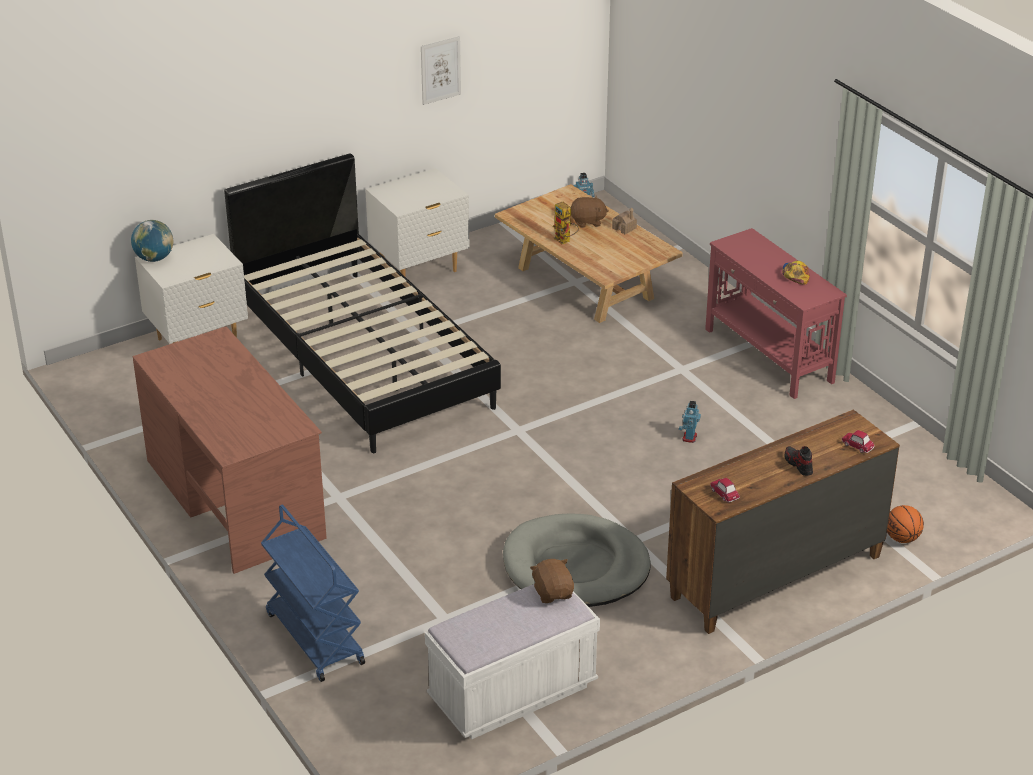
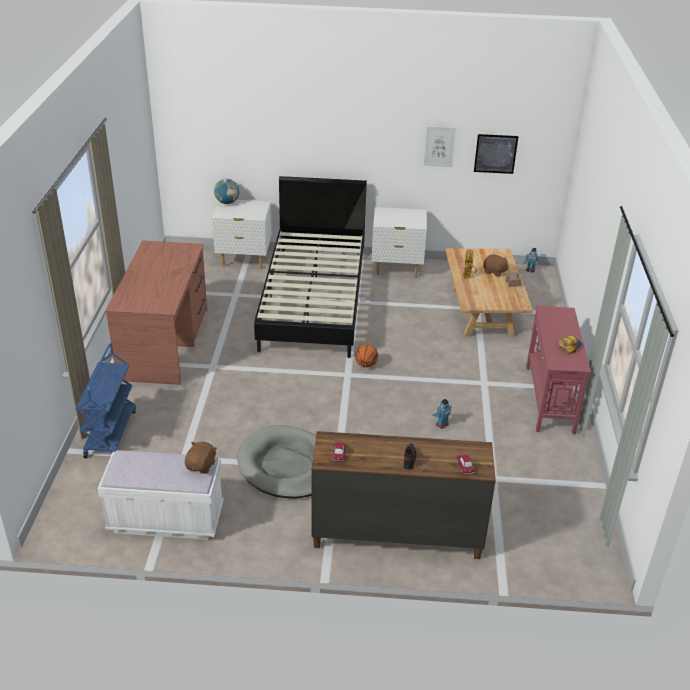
camera: 35 degrees right, 0 degrees up
(513, 57) = (495, 154): none -> picture
(902, 538) = (509, 555): basketball -> basketball (366, 365)

